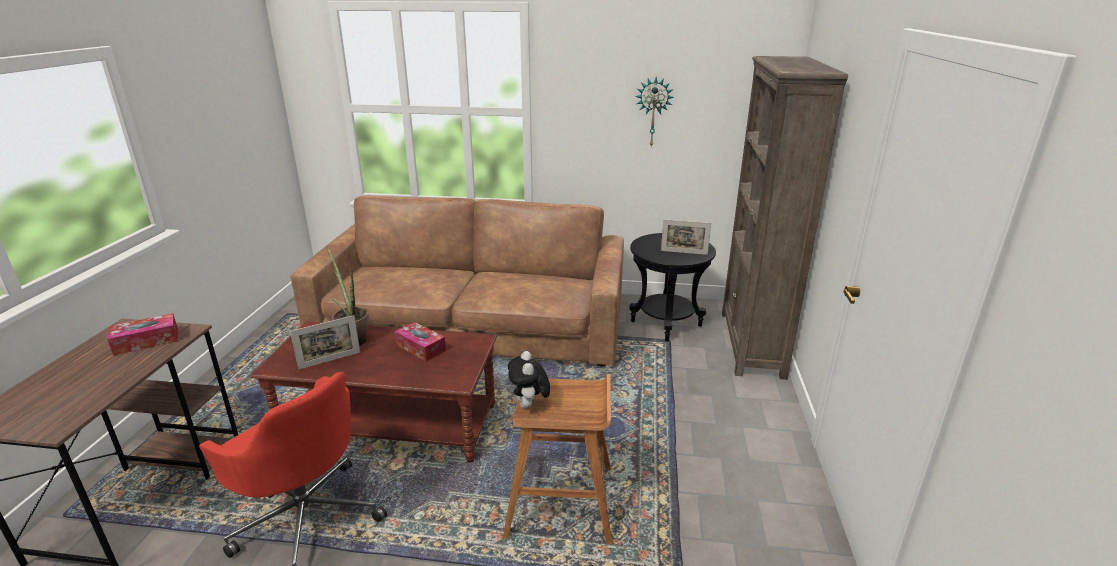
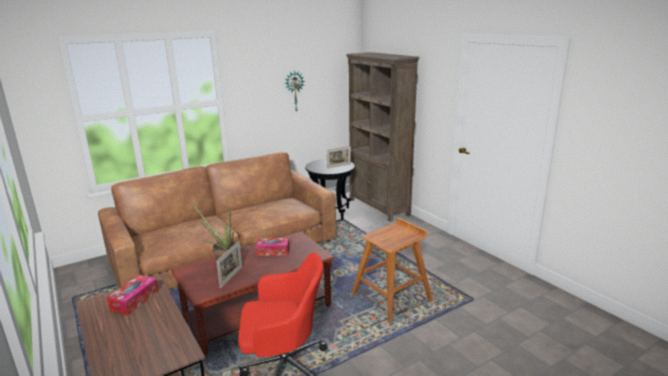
camera: 40 degrees left, 5 degrees down
(529, 406) = (384, 242): plush toy -> none

